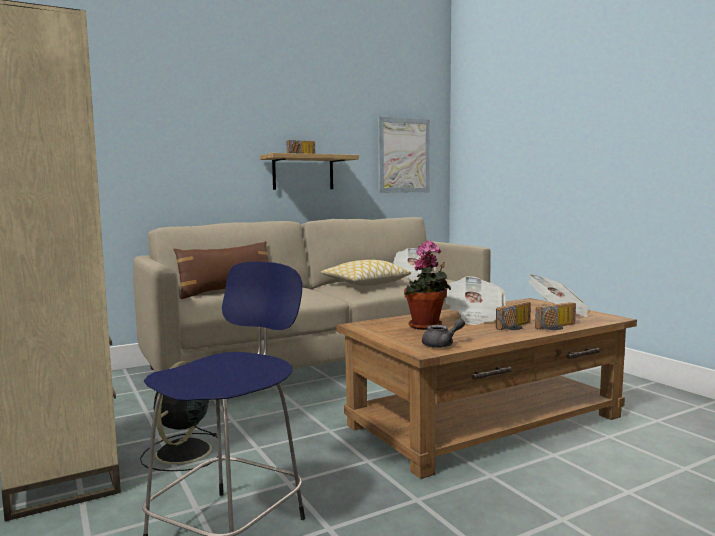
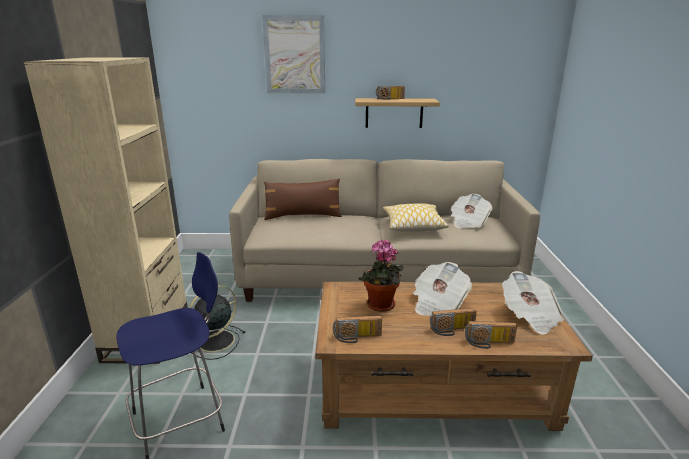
camera: 30 degrees right, 15 degrees up
(403, 155) = (502, 95): picture -> picture (295, 55)
(442, 344) = (357, 338): grey teapot -> radio

